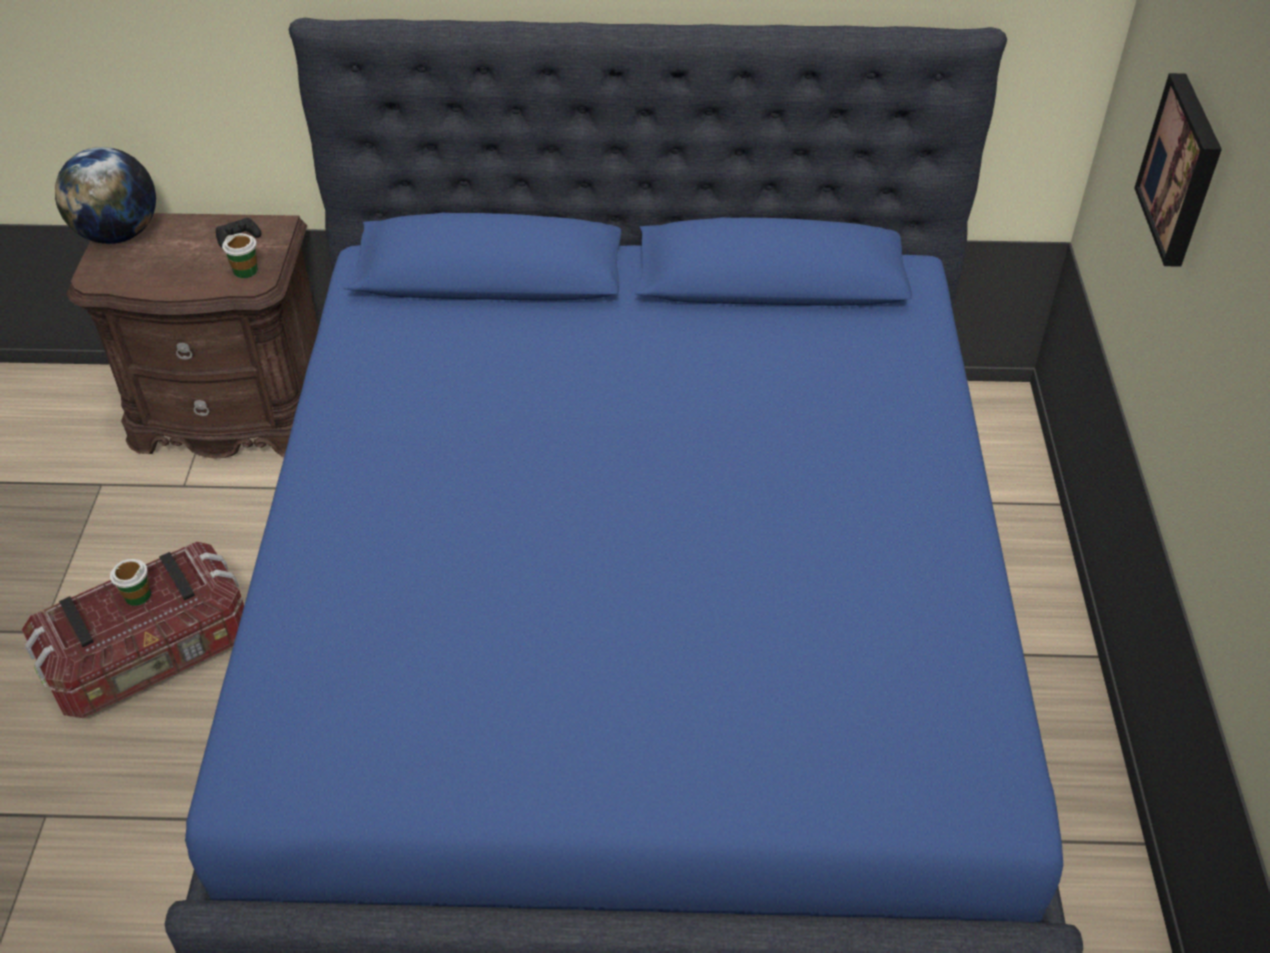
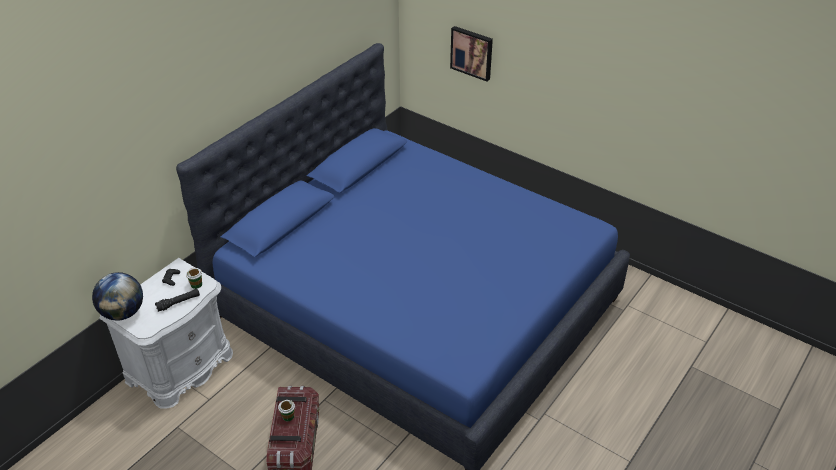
camera: 55 degrees left, 5 degrees down
(184, 277) = (178, 303): none -> black flashlight
(231, 416) = (184, 368): brown nightstand -> white nightstand

